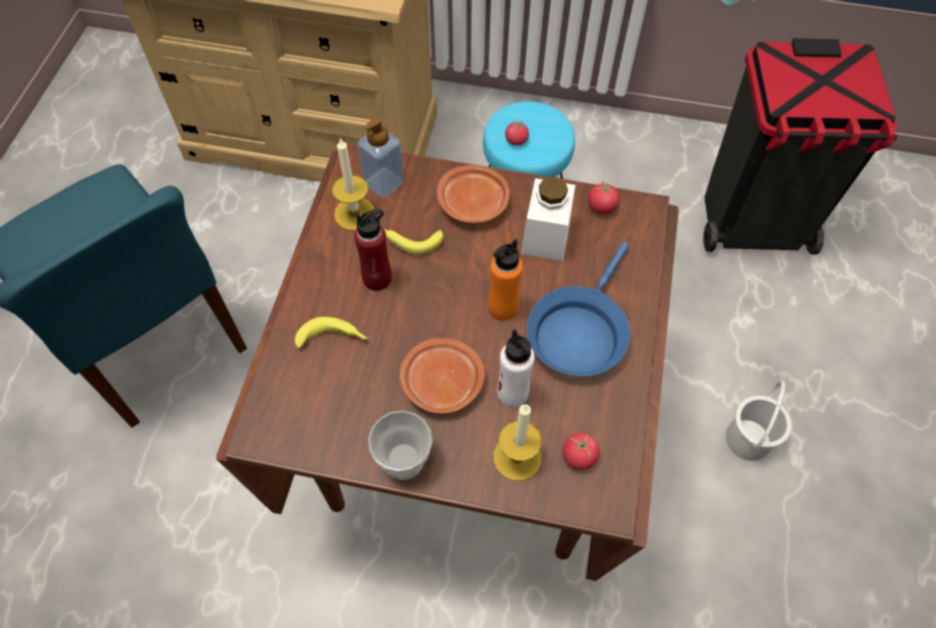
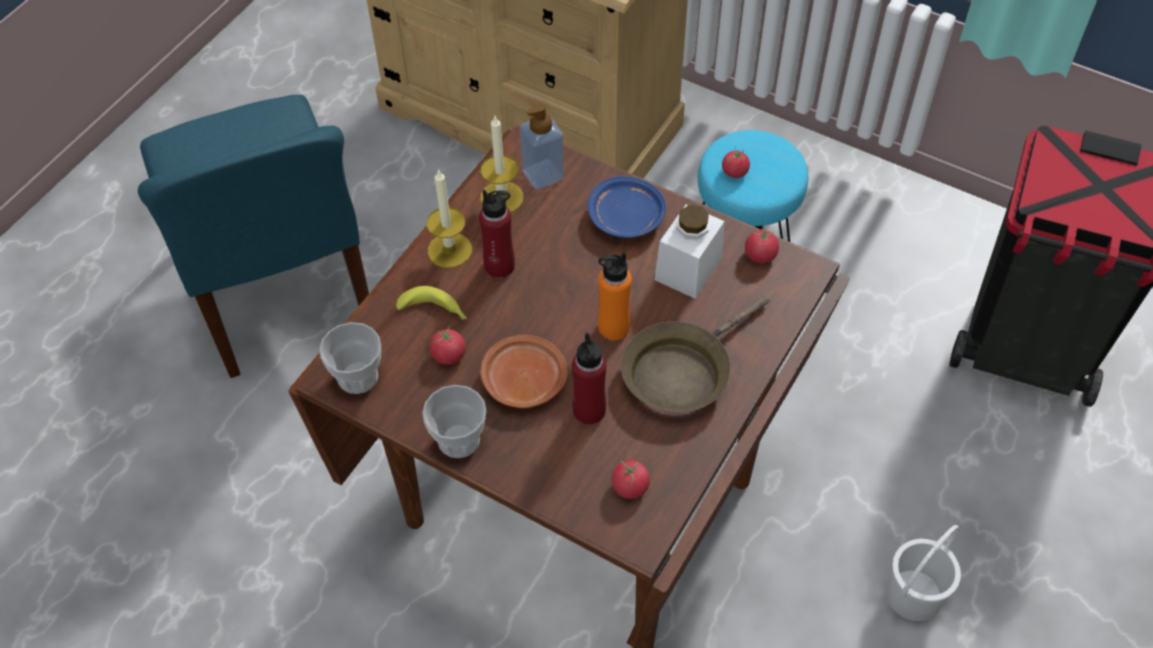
camera: 20 degrees right, 5 degrees down
(282, 426) = (358, 377): none -> cup
(362, 378) = (449, 355): none -> tomato
(408, 239) = (545, 236): banana -> none
(473, 203) = (626, 217): brown plate -> blue plate
(512, 393) = (589, 410): white bottle -> red bottle
(517, 457) = (568, 470): candle -> candle (449, 250)
(579, 331) = (681, 371): blue frying pan -> brown frying pan

